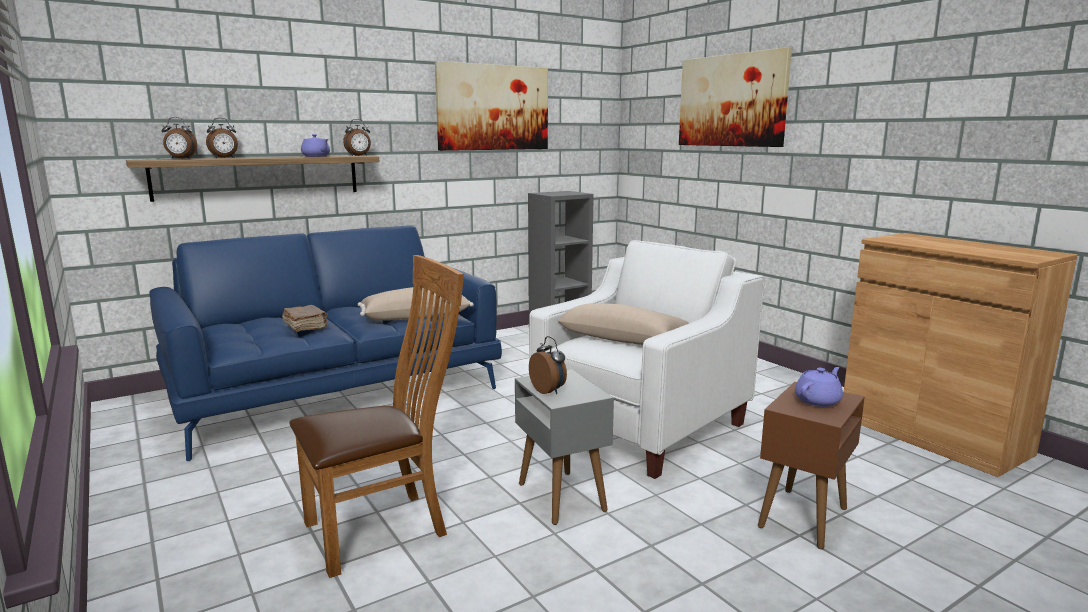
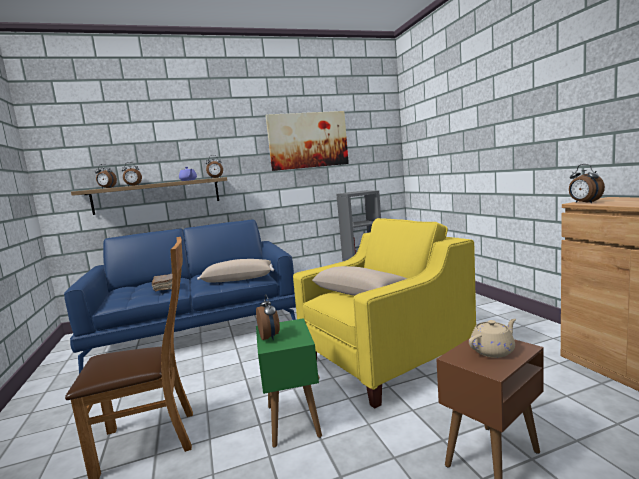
camera: 15 degrees right, 5 degrees down
(561, 496) = (293, 420): grey side table -> green side table
(642, 427) = (386, 361): white armchair -> yellow armchair
(731, 100) = (467, 113): picture -> none
(818, 400) = (493, 351): purple teapot -> beige teapot
(886, 240) = (584, 203): none -> alarm clock

